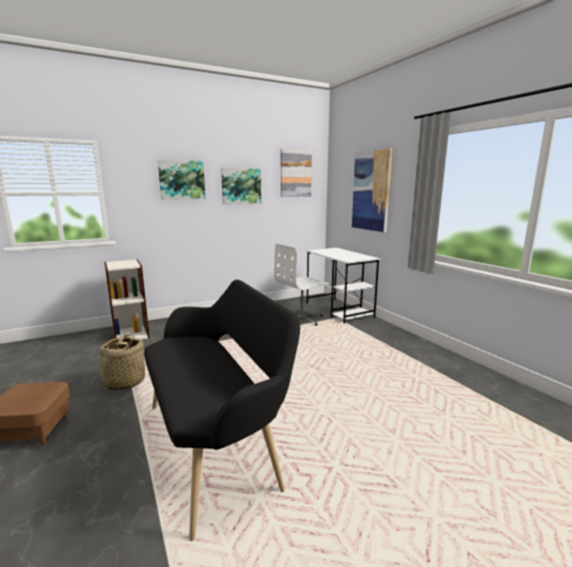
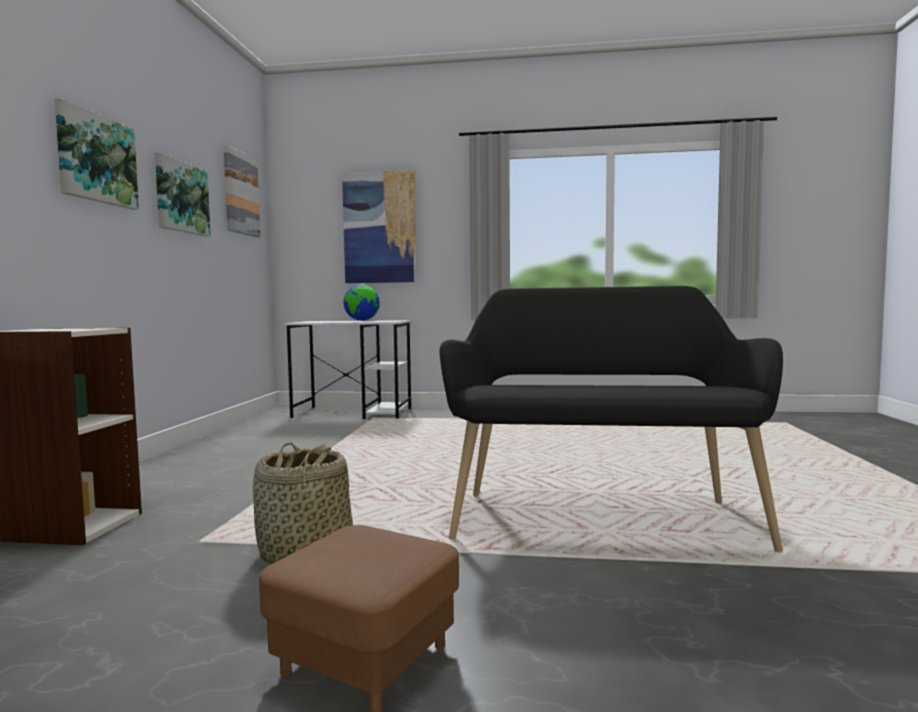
camera: 55 degrees left, 10 degrees down
(302, 319) = (336, 428): white office chair -> none
(350, 254) = (362, 320): none -> globe

